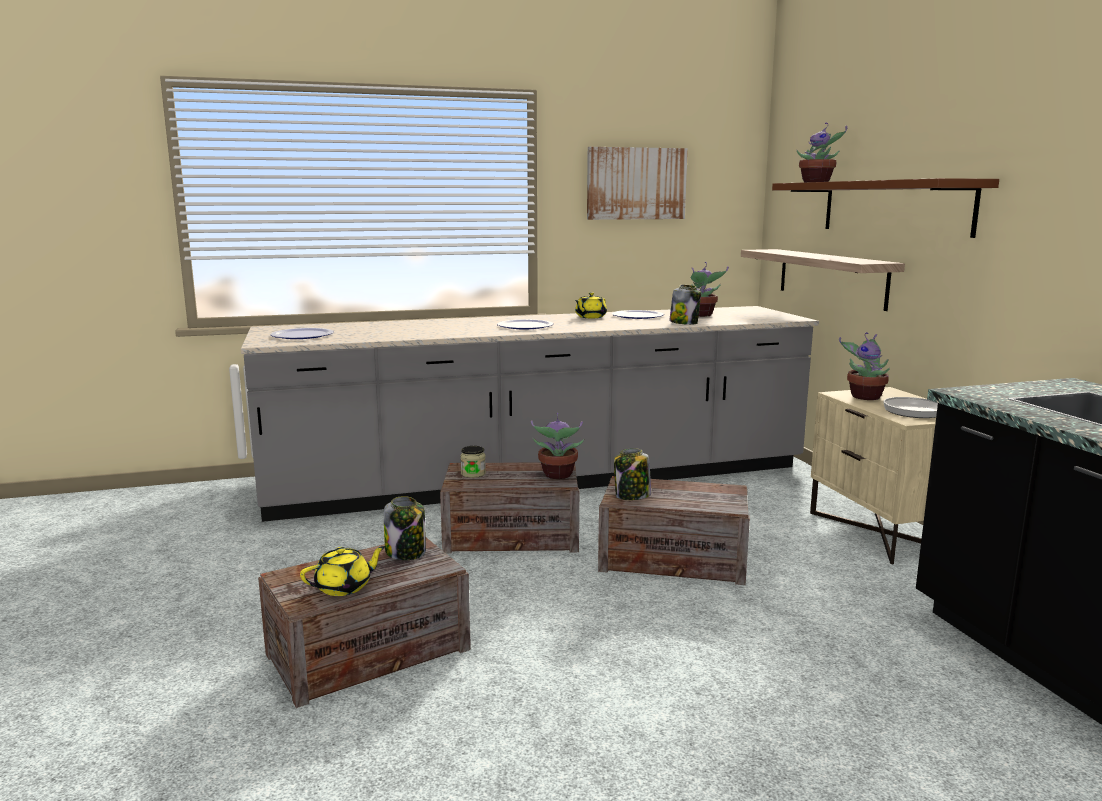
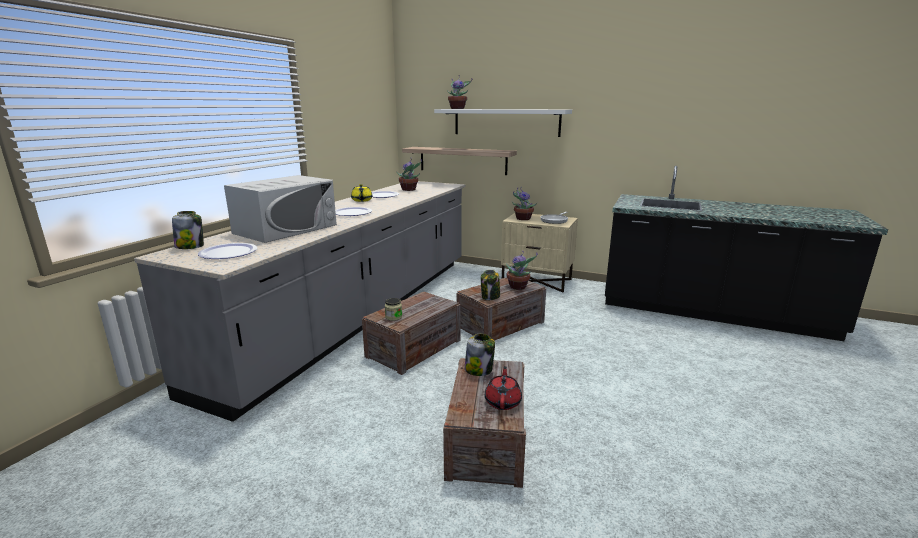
camera: 50 degrees left, 5 degrees up
(344, 587) = (503, 401): yellow teapot -> red teapot
(411, 328) = (286, 229): none -> white microwave
(557, 475) = (435, 300): potted plant -> potted plant (518, 287)
(636, 183) = (347, 108): picture -> none
(684, 323) = (421, 195): jar -> jar (190, 246)
(894, 207) = (506, 122): brown shelf -> white shelf

